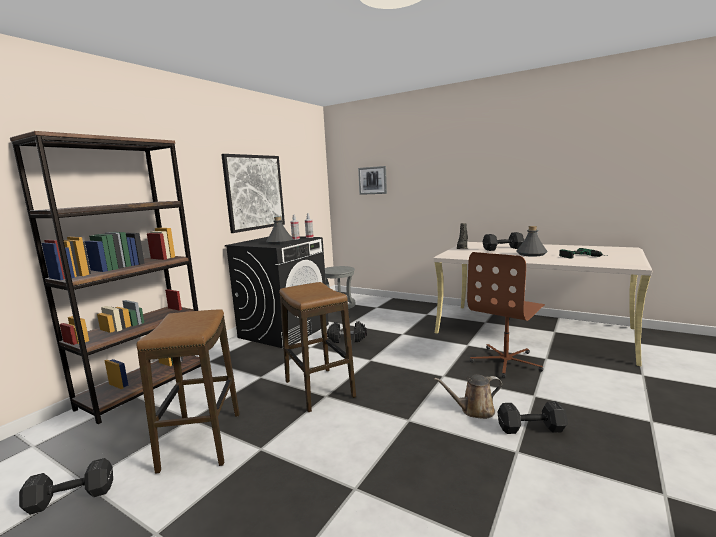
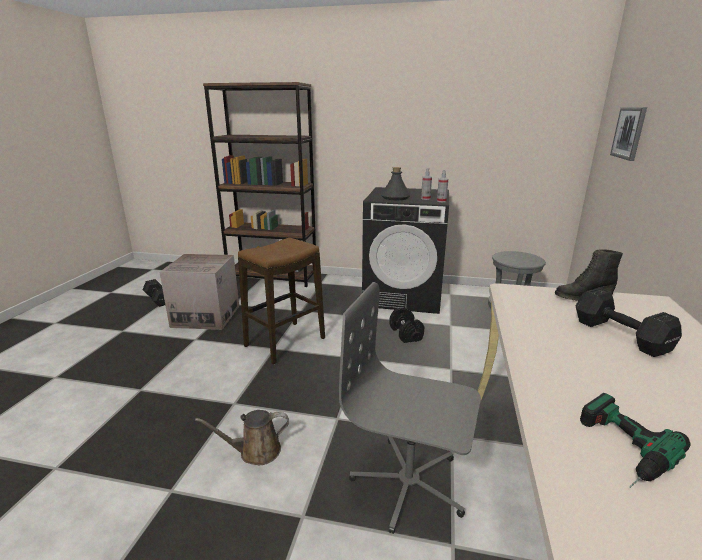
camera: 70 degrees right, 10 degrees up
(202, 441) = (206, 316): stool -> cardboard box
(254, 192) = (433, 134): picture -> none
(474, 410) = (255, 451): brown watering can -> brown watering can turned 75 degrees counterclockwise
(506, 362) = (408, 484): brown office chair -> grey office chair
(531, 254) = (587, 368): grey bottle -> none
(532, 429) = (216, 508): black dumbbell -> none

